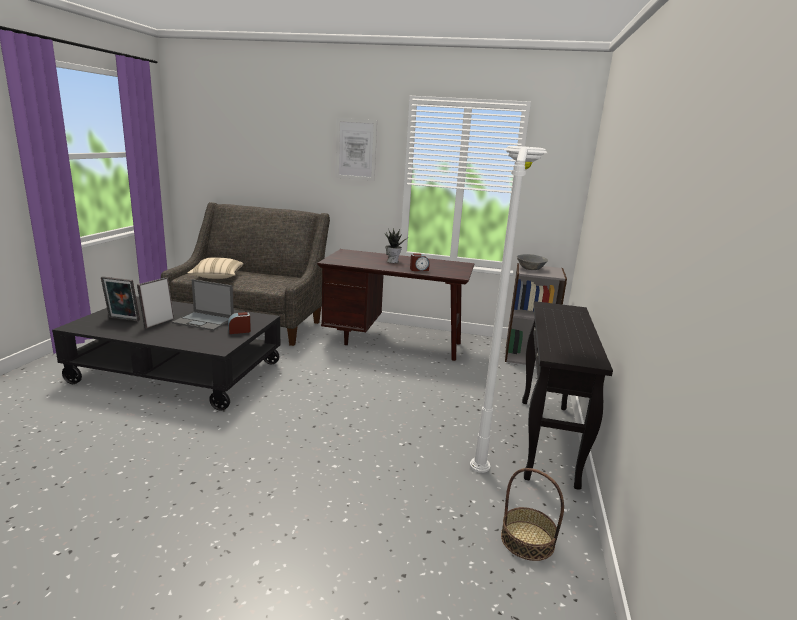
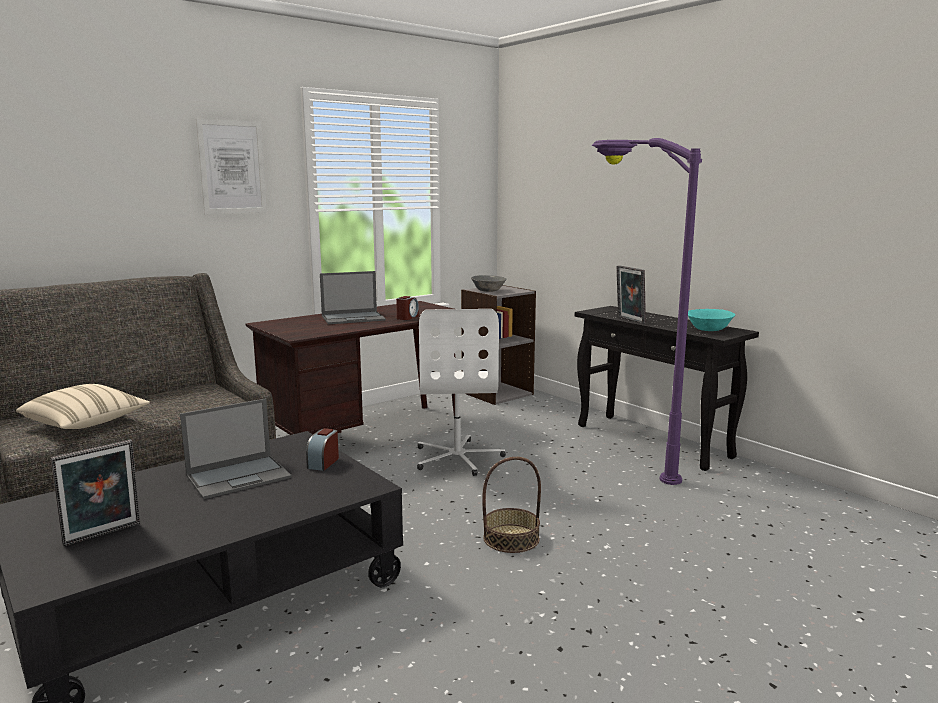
camera: 50 degrees left, 5 degrees down
(158, 323) = (181, 509): picture frame -> picture frame (629, 320)
(392, 261) = (354, 318): potted plant -> laptop
(398, 378) = (458, 457): none -> white office chair
(486, 433) = (618, 459): white floor lamp -> purple floor lamp
(527, 540) = (788, 500): basket -> basket (511, 538)
(572, 350) = (708, 329): none -> turquoise bowl

